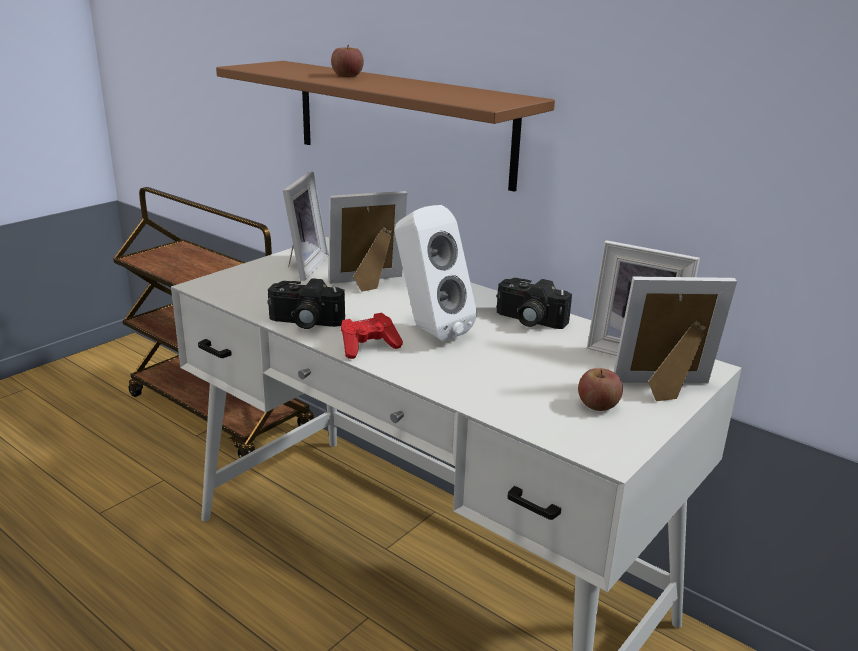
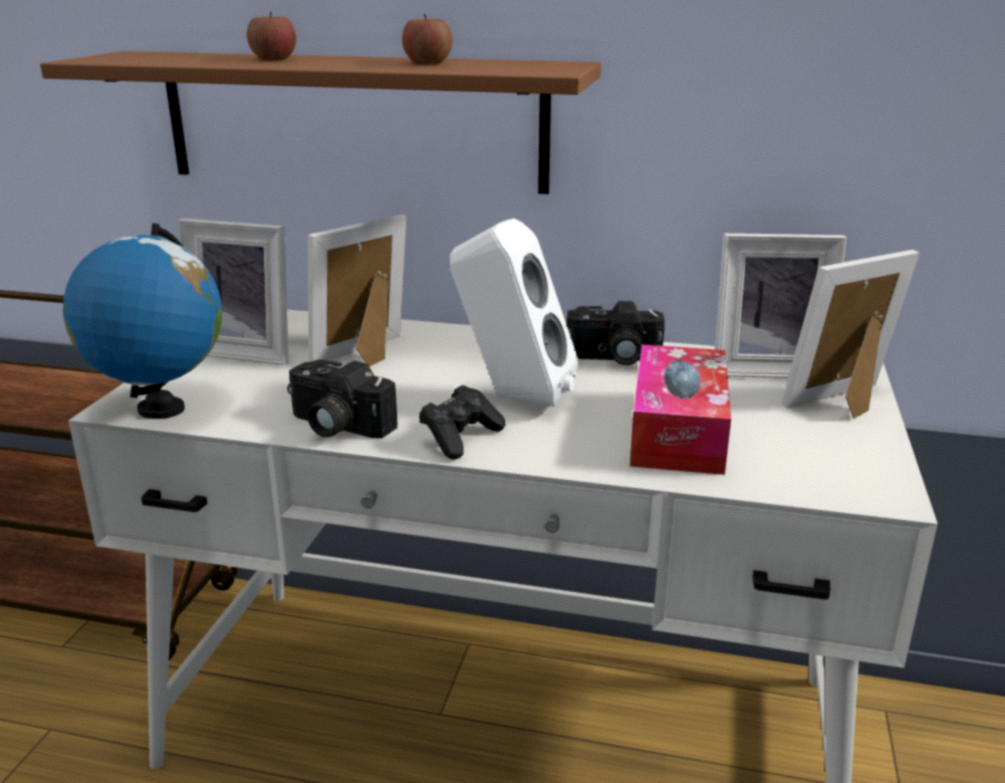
camera: 25 degrees left, 0 degrees up
(221, 291) = (161, 409): none -> globe
(301, 267) = (247, 351): picture frame -> picture frame turned 120 degrees clockwise
(304, 322) = (335, 426): camera -> camera turned 45 degrees clockwise
(368, 347) = (461, 438): red game controller -> black game controller
(514, 377) = (678, 430): none -> tissue box
(598, 405) = (804, 439): apple -> apple (428, 63)

